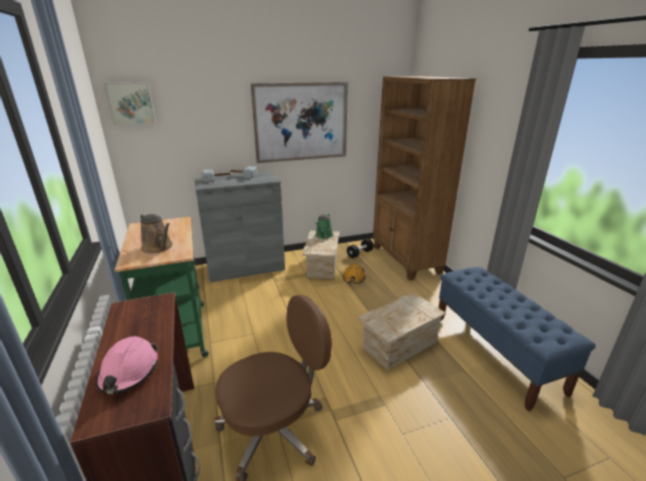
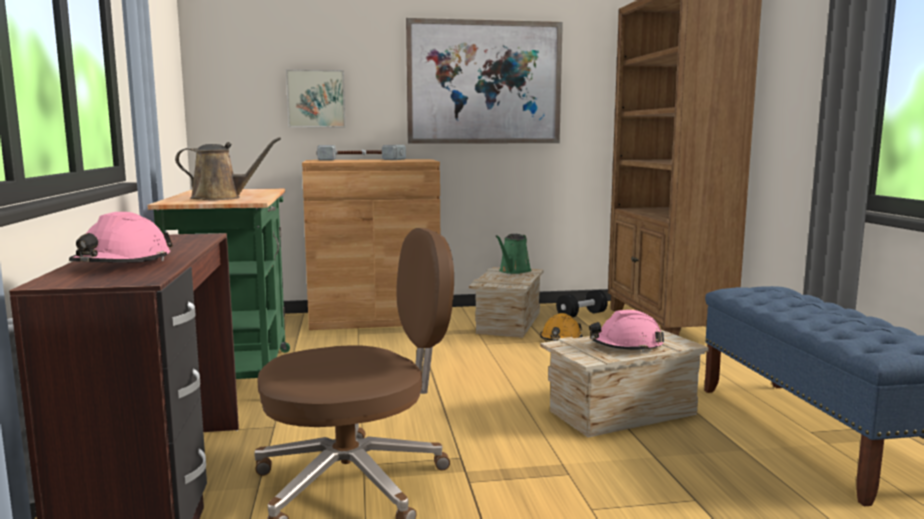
camera: 10 degrees right, 15 degrees down
(131, 103) = (228, 40): picture -> picture (316, 99)
(158, 247) = (221, 198): brown watering can -> brown watering can turned 60 degrees counterclockwise
(245, 267) = (374, 318): grey cabinet -> brown cabinet
(404, 316) = (626, 345): none -> pink hard hat

